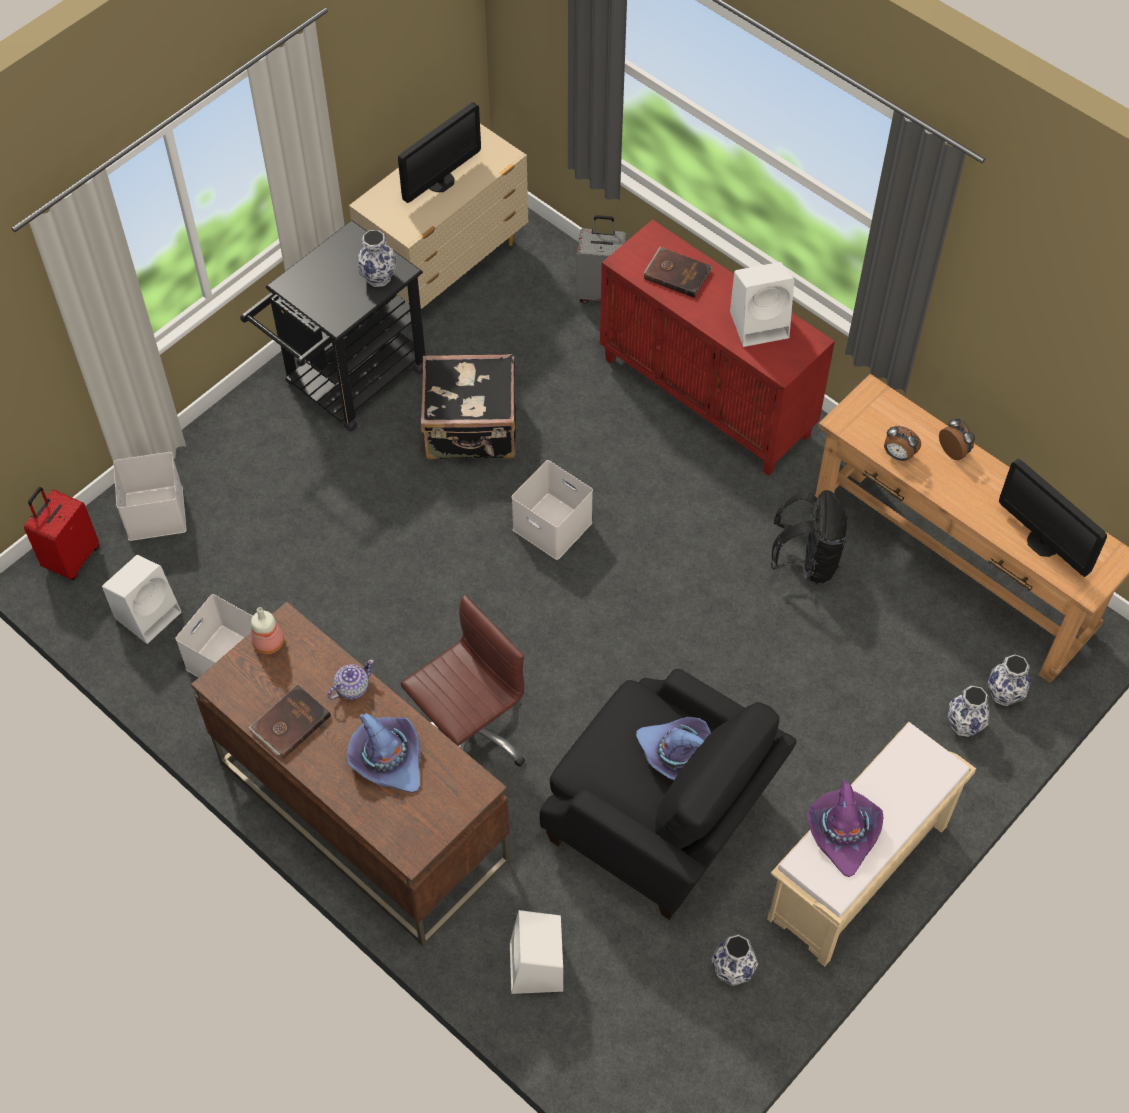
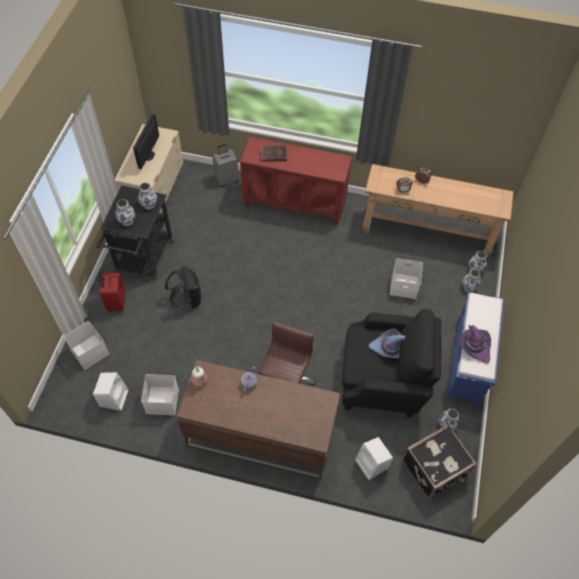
camera: 30 degrees left, 0 degrees up
(71, 558) = (62, 389): red suitcase -> red suitcase (116, 302)
(289, 723) = (231, 411): brown book -> none
(321, 292) = (127, 221): none -> vase
(387, 758) = (283, 406): purple hat -> none
(471, 429) = (208, 256): black suitcase -> black suitcase (436, 468)
(550, 526) = (265, 282): white storage box -> white storage box (403, 286)
(760, 324) = (319, 161): white speaker -> none
(807, 562) = (373, 252): black backpack -> black backpack (187, 300)
(857, 874) = (467, 363): beige bench -> blue bench
(1043, 543) = (476, 201): monitor -> none

